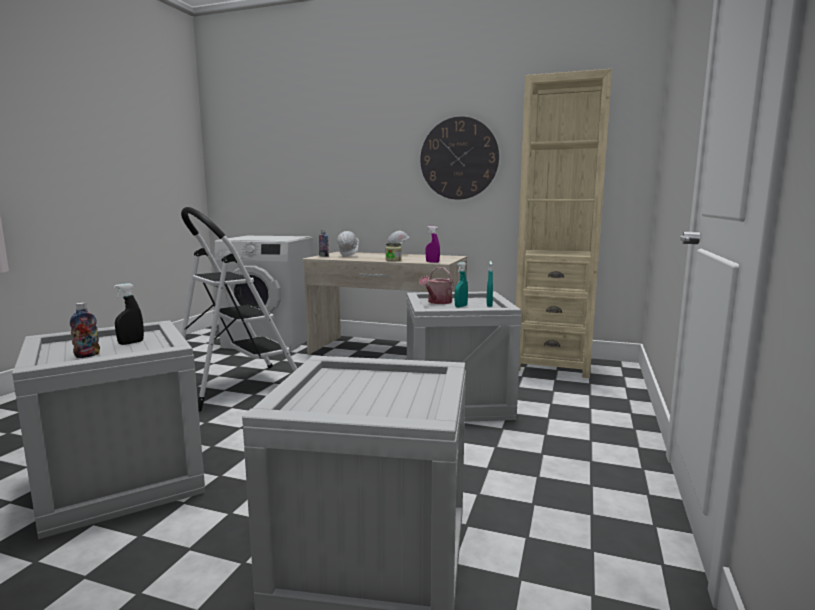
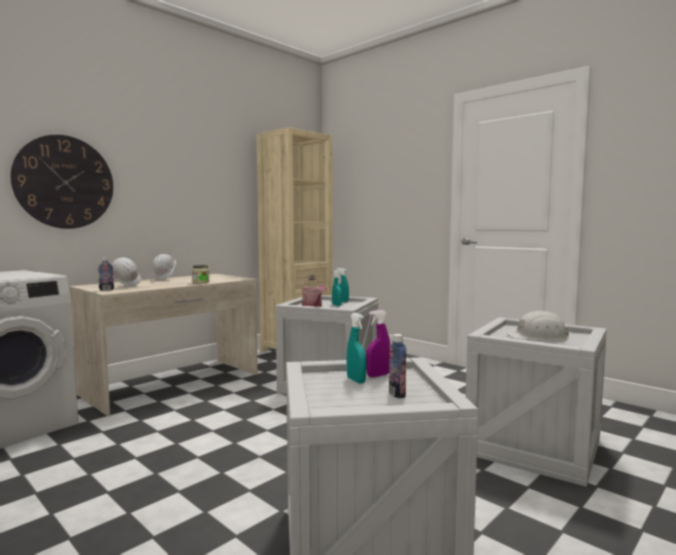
camera: 65 degrees left, 5 degrees down
(131, 343) = (356, 380): black spray bottle -> turquoise spray bottle
(234, 387) = (156, 466): step ladder -> none
(363, 393) = (538, 337): none -> white hard hat
(432, 262) = (237, 279): purple spray bottle -> purple spray bottle (378, 375)
(459, 158) = (201, 184): wall clock -> wall clock (64, 182)

